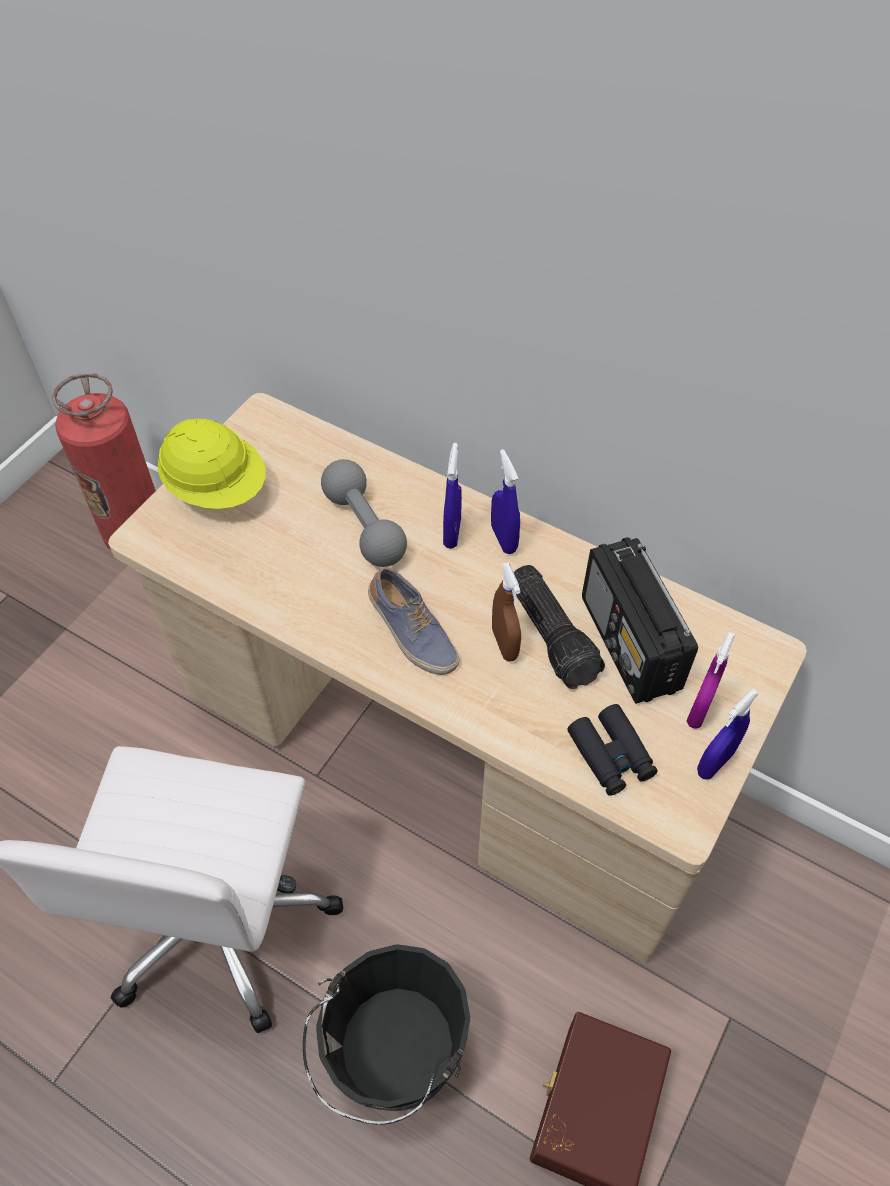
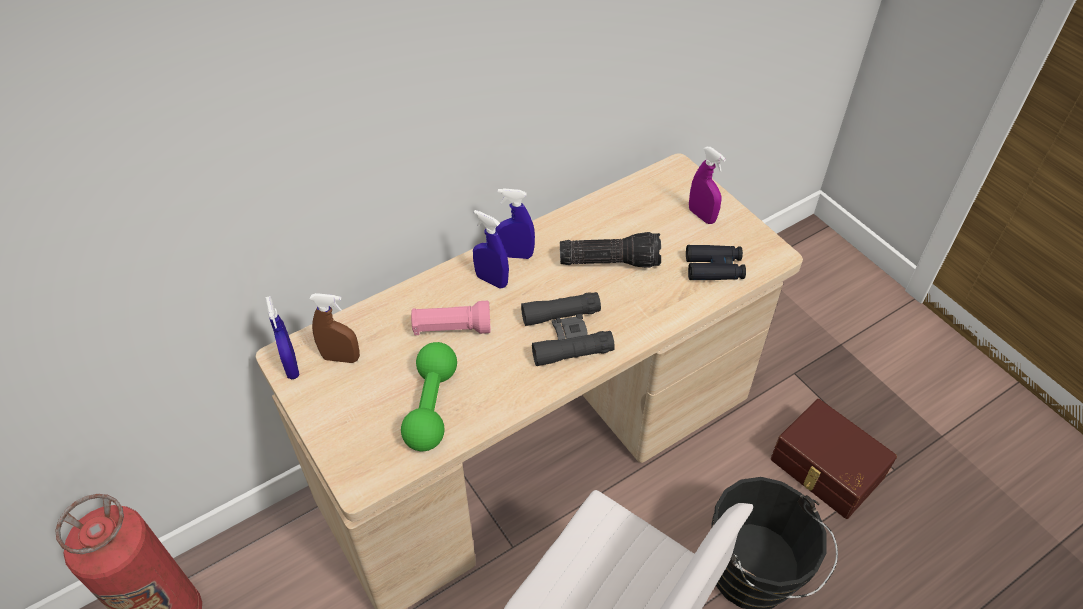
camera: 65 degrees left, 5 degrees down
(217, 488) = (344, 413): yellow hard hat -> none
(255, 552) = (431, 406): none -> green dumbbell
(364, 526) = (451, 328): grey dumbbell -> pink flashlight
(411, 633) = (566, 334): shoe -> black binoculars
(504, 644) = (604, 287): brown spray bottle -> brown spray bottle (341, 358)
(630, 645) = (638, 227): radio -> none
(715, 763) = (740, 224): blue spray bottle -> blue spray bottle (291, 366)

